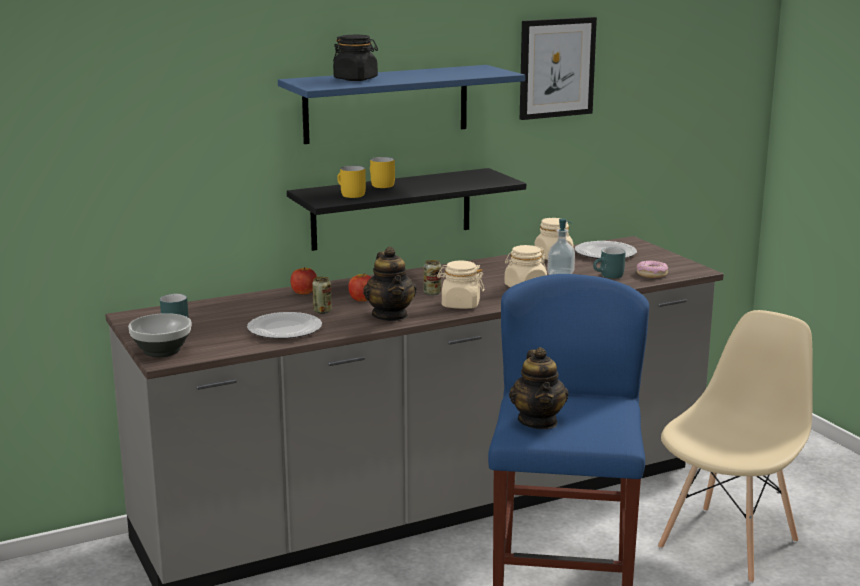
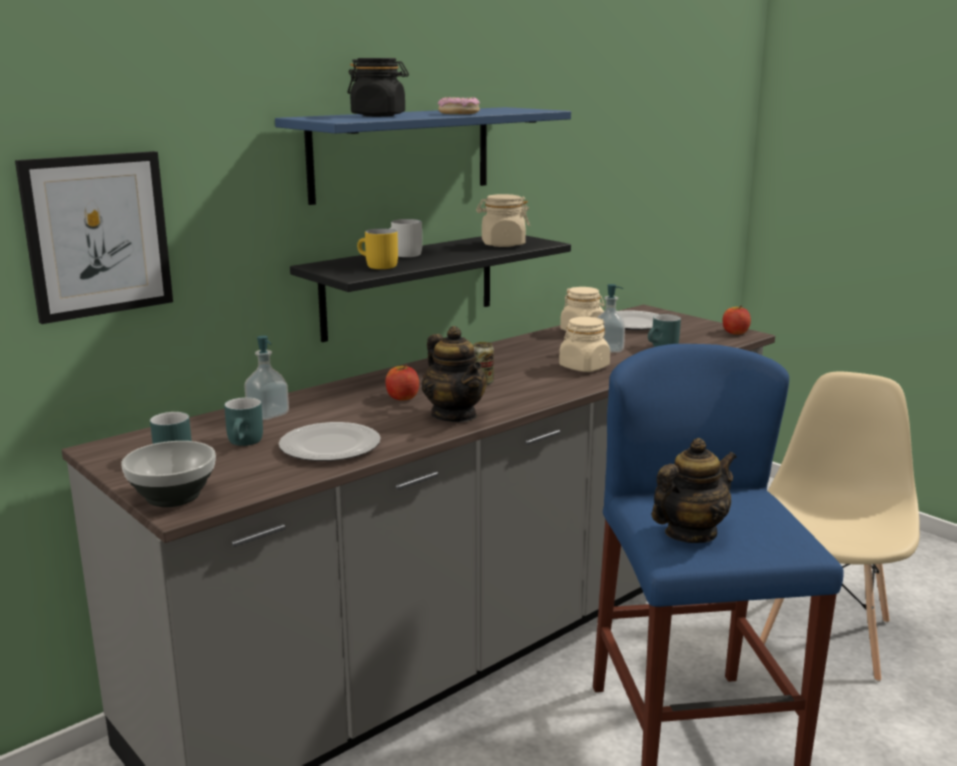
camera: 15 degrees left, 0 degrees up
(229, 321) = (246, 442): none -> turquoise mug
(255, 303) = (268, 414): none -> soap dispenser
(304, 292) = (322, 395): apple -> apple (735, 332)
(322, 311) = (363, 417): can -> none
(379, 185) = (402, 254): yellow mug -> white mug
(460, 304) = (528, 394): beige jar -> beige jar (502, 244)
(538, 421) = (690, 533): teapot -> teapot turned 105 degrees counterclockwise
(556, 68) = (573, 113): picture -> picture (97, 235)
(652, 274) = (705, 341): donut -> donut (459, 113)

